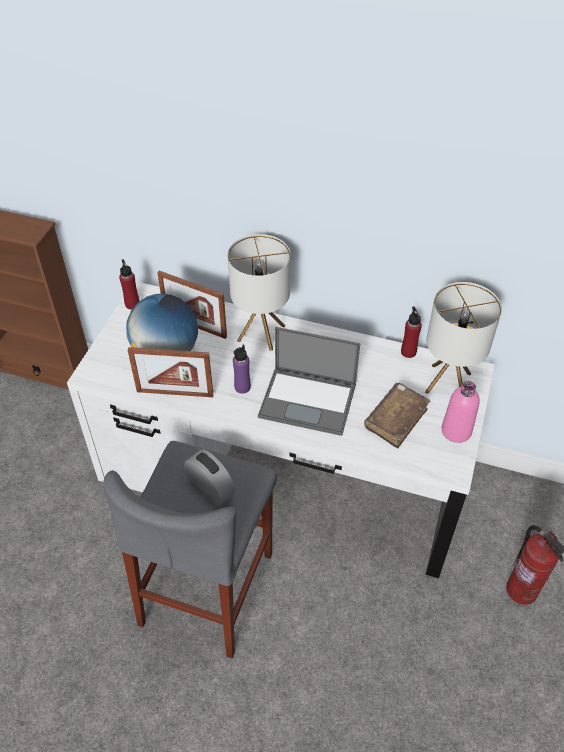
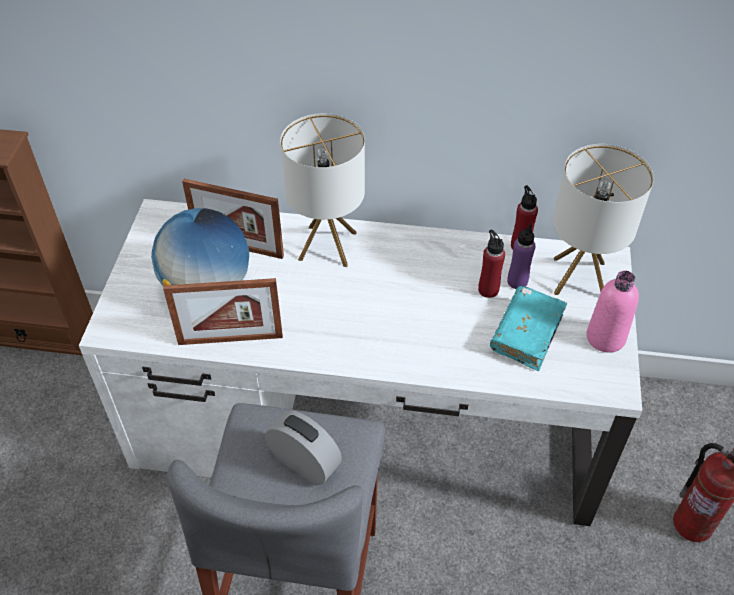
camera: 10 degrees left, 0 degrees up
(132, 304) = (148, 229): red bottle -> red bottle (488, 289)
(242, 387) = (318, 319): purple bottle -> purple bottle (517, 281)
(309, 401) = (410, 325): laptop -> none
(396, 419) = (526, 334): brown book -> turquoise book

